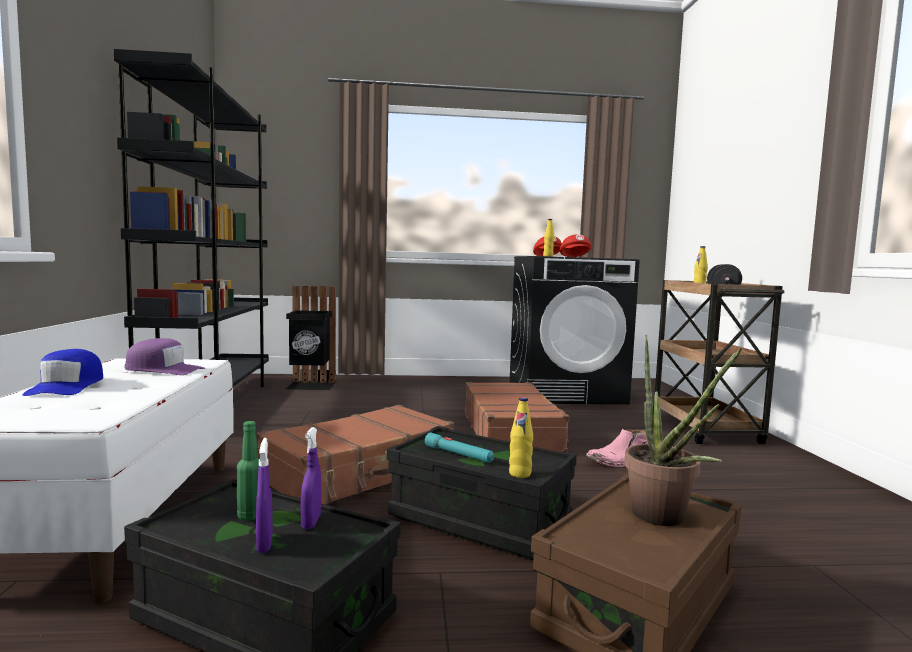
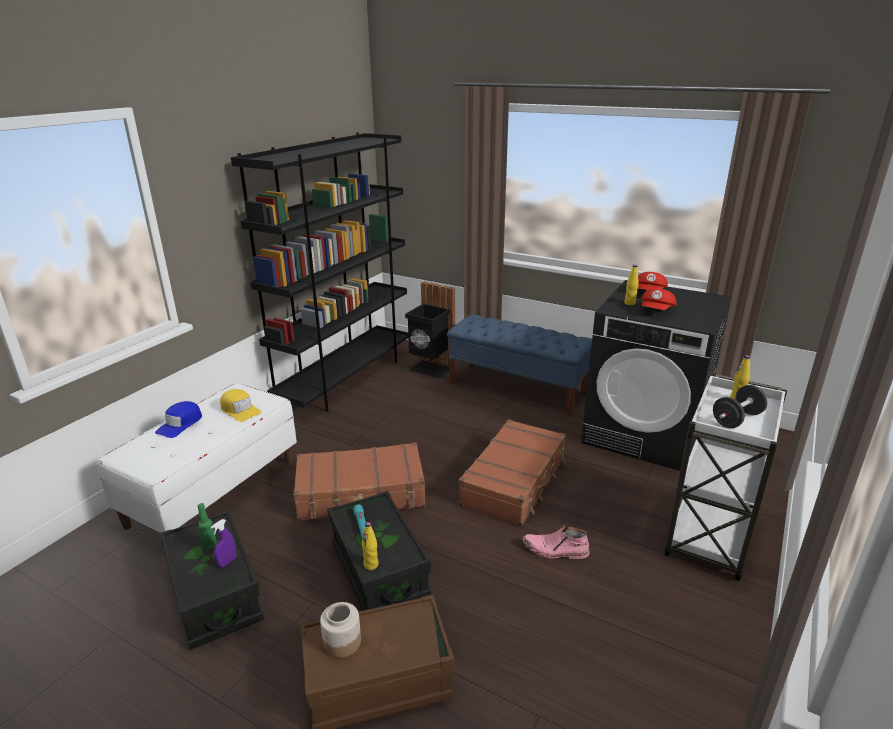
camera: 35 degrees right, 20 degrees up
(164, 370) = (240, 410): purple cap -> yellow cap
(264, 544) = (196, 570): purple spray bottle -> none
(420, 385) = (518, 388): none -> blue bench
(610, 535) = (342, 642): none -> jar
(665, 520) = (389, 646): potted plant -> none
(705, 429) = (709, 538): brown cart -> white cart

